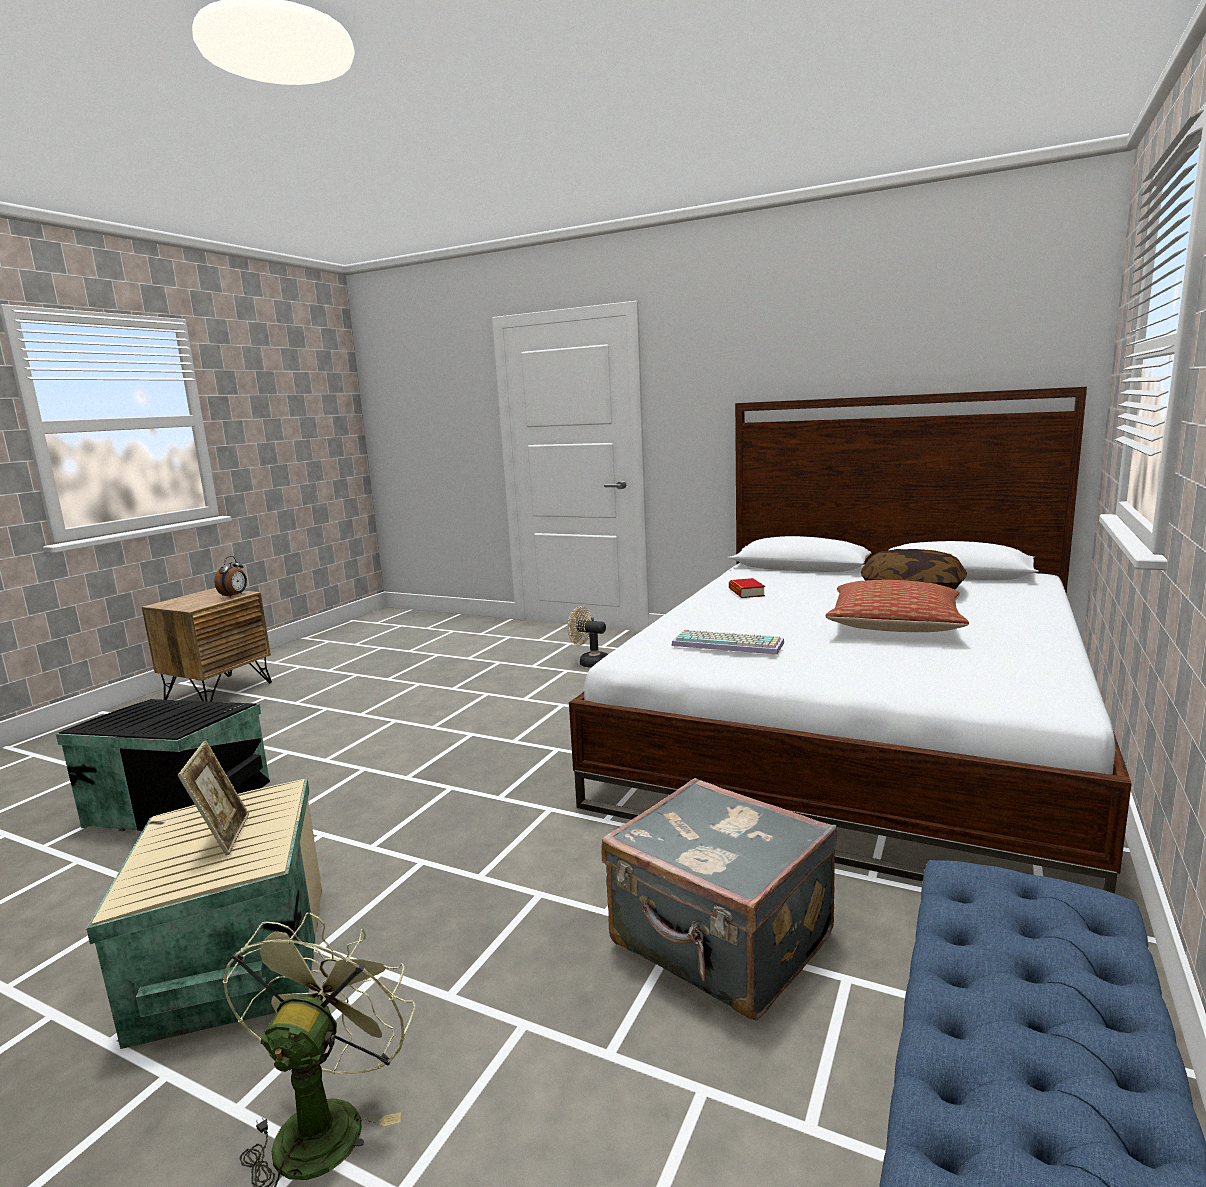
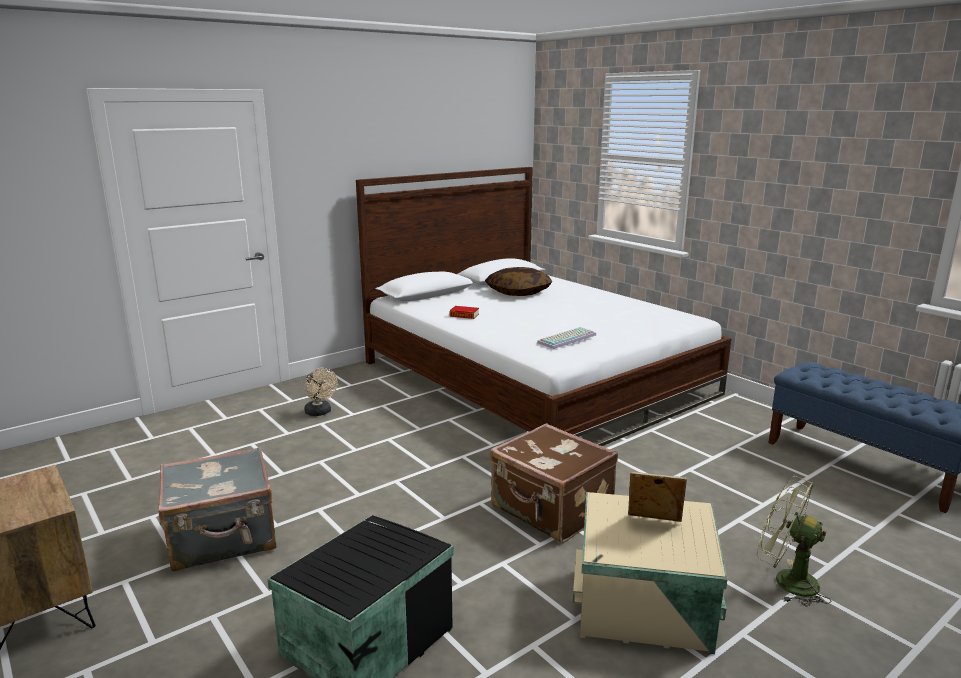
camera: 65 degrees left, 5 degrees up
(234, 595) = (41, 480): alarm clock -> none
(457, 835) = (551, 510): none -> brown suitcase
(589, 663) = (320, 412): beige fan -> beige fan turned 90 degrees counterclockwise
(720, 943) = (702, 463): grey suitcase -> grey suitcase (223, 538)
(895, 625) = (573, 309): pillow -> none

